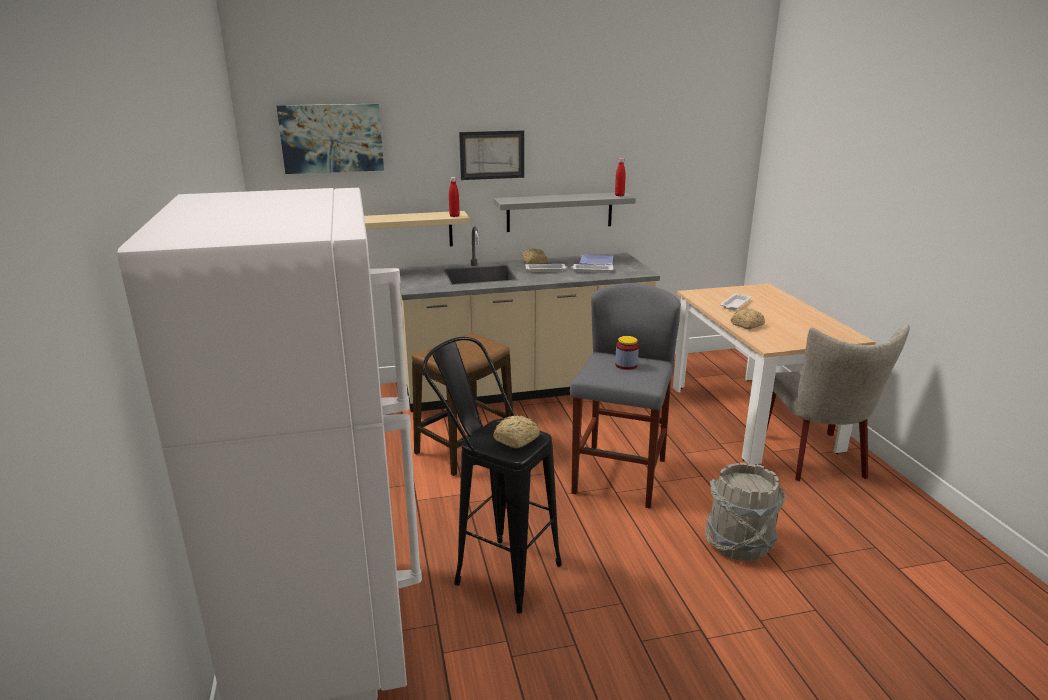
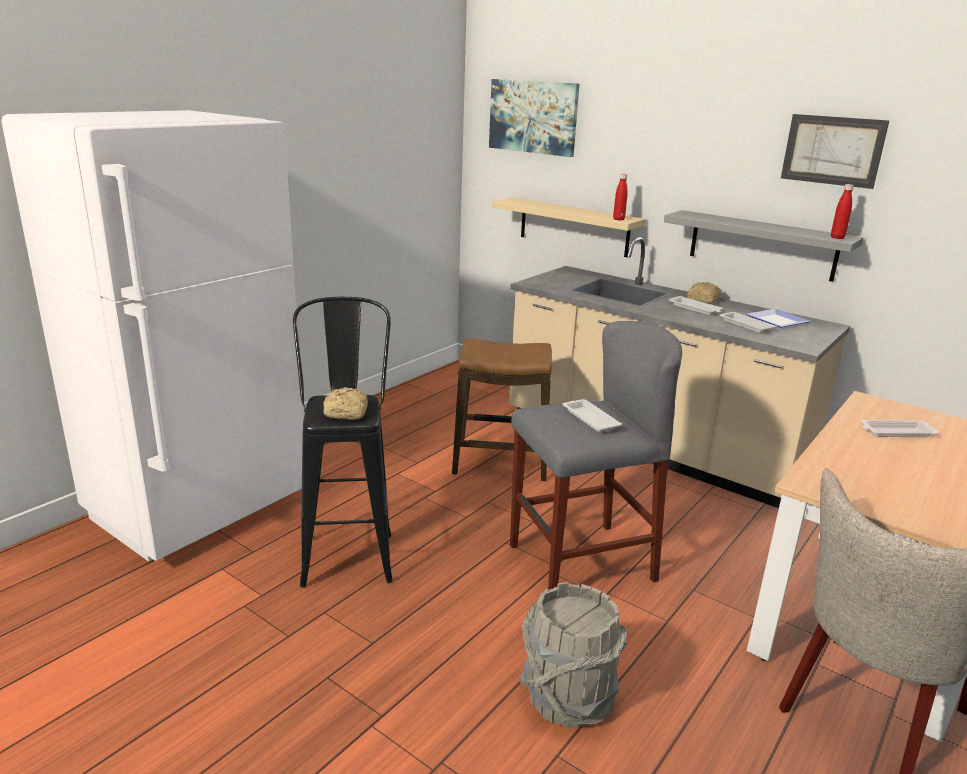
camera: 50 degrees right, 0 degrees up
(492, 155) = (688, 156): picture -> picture (832, 150)
(626, 365) = (589, 419): jar -> white tray
(746, 325) = (842, 454): bread -> none

